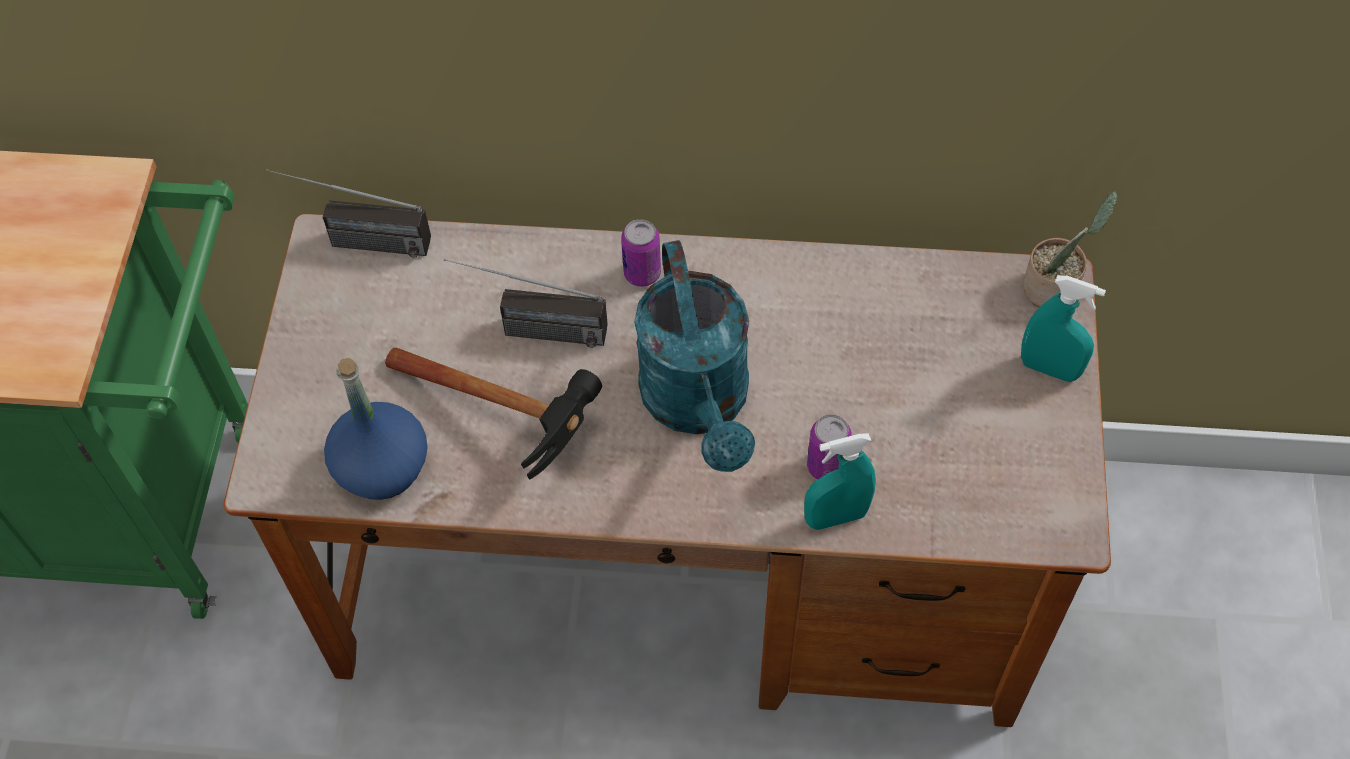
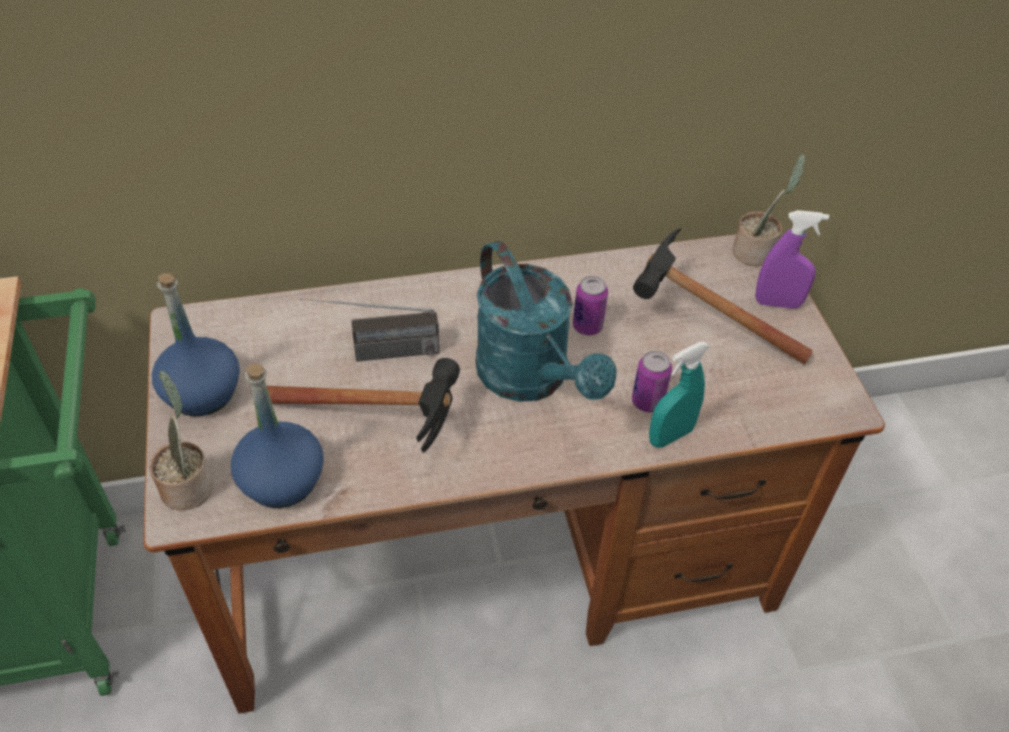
camera: 20 degrees left, 10 degrees down
(283, 448) = (188, 485): none -> potted plant
(326, 337) = (202, 392): none -> blue bottle
(355, 241) = (207, 319): radio -> none
(642, 273) = (451, 298): can -> can (587, 326)
(934, 369) = (697, 319): none -> hammer
(1049, 368) = (777, 303): turquoise spray bottle -> purple spray bottle

